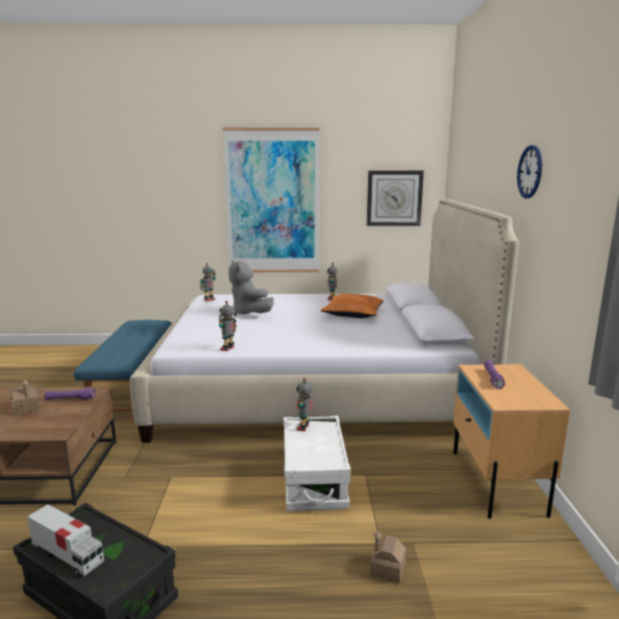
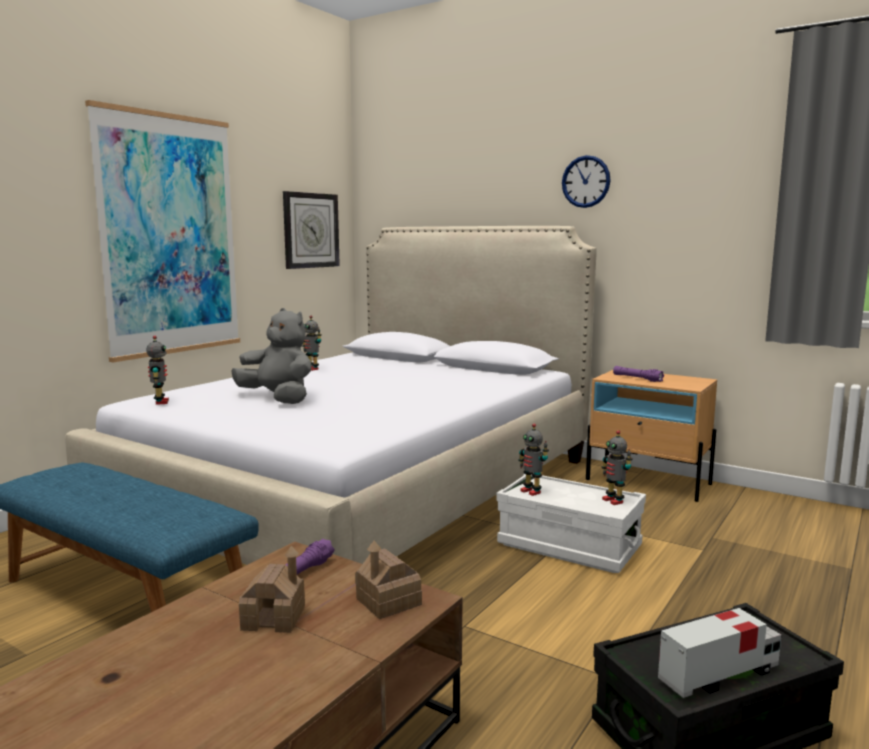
camera: 55 degrees left, 5 degrees down
(228, 348) = (400, 426): toy robot -> toy robot (614, 500)
(249, 313) = (278, 399): grey plush toy -> grey plush toy turned 150 degrees counterclockwise
(352, 313) = (384, 373): orange pillow -> none
(387, 568) = (742, 558): toy house -> toy house (388, 602)

